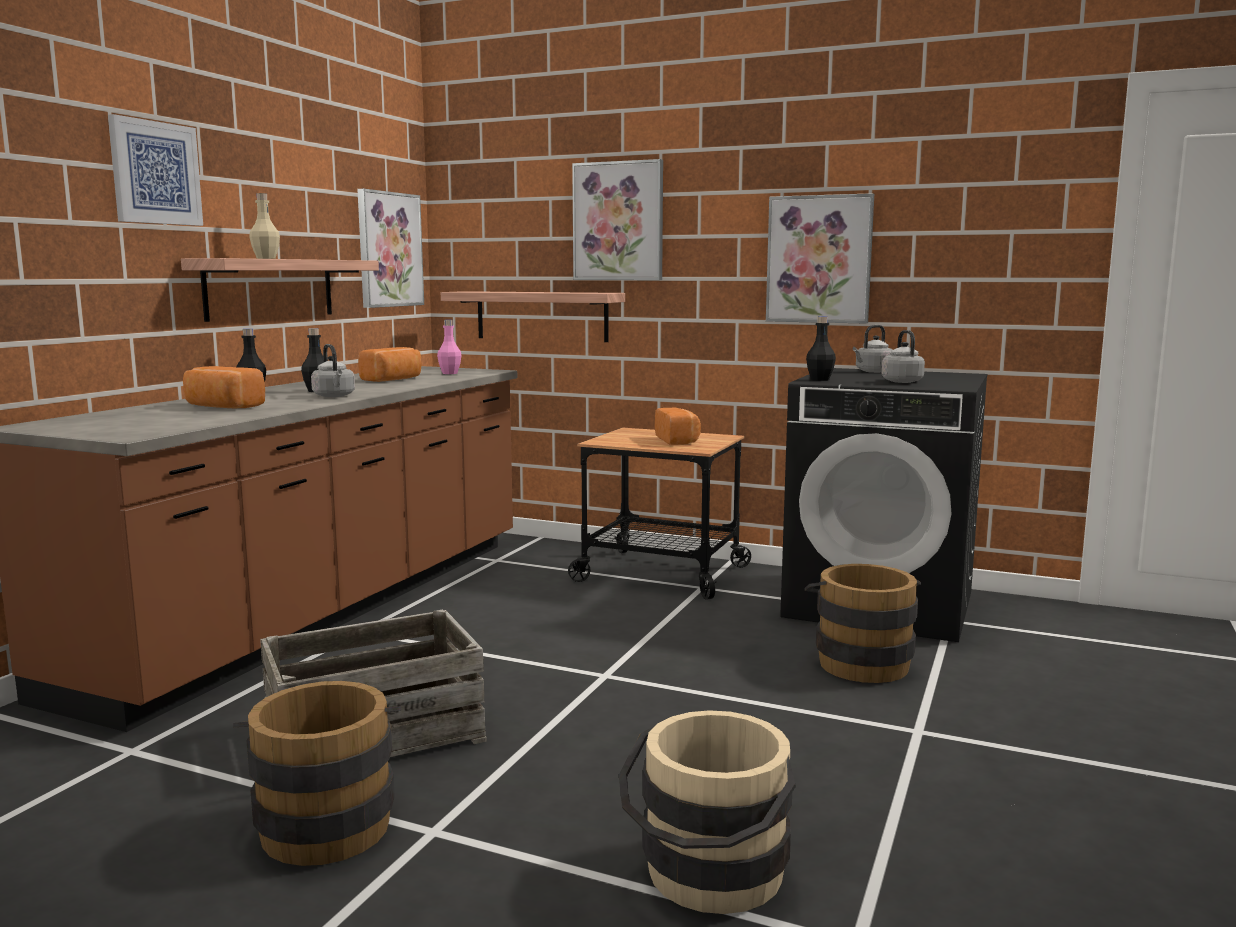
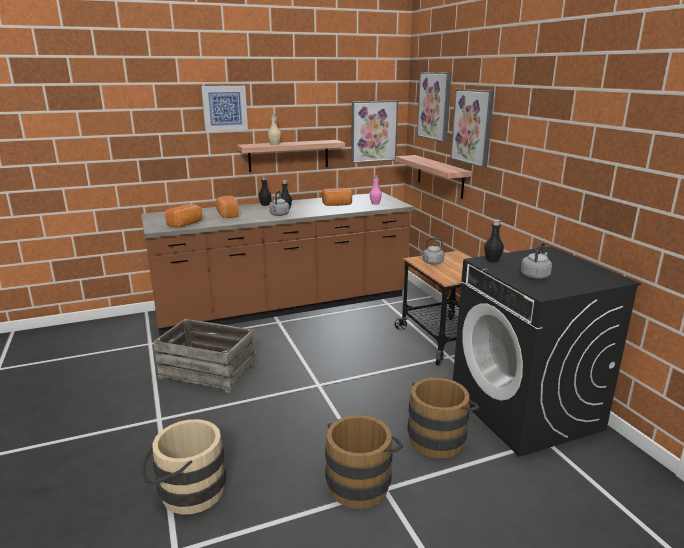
camera: 45 degrees right, 10 degrees up
(326, 821) = (144, 397): brown bucket -> brown bucket (361, 481)
(678, 440) = (456, 269): bread -> bread (186, 224)
(819, 259) = (559, 171): picture -> picture (434, 106)
(872, 371) = (561, 259): grey kettle -> grey kettle (431, 262)

